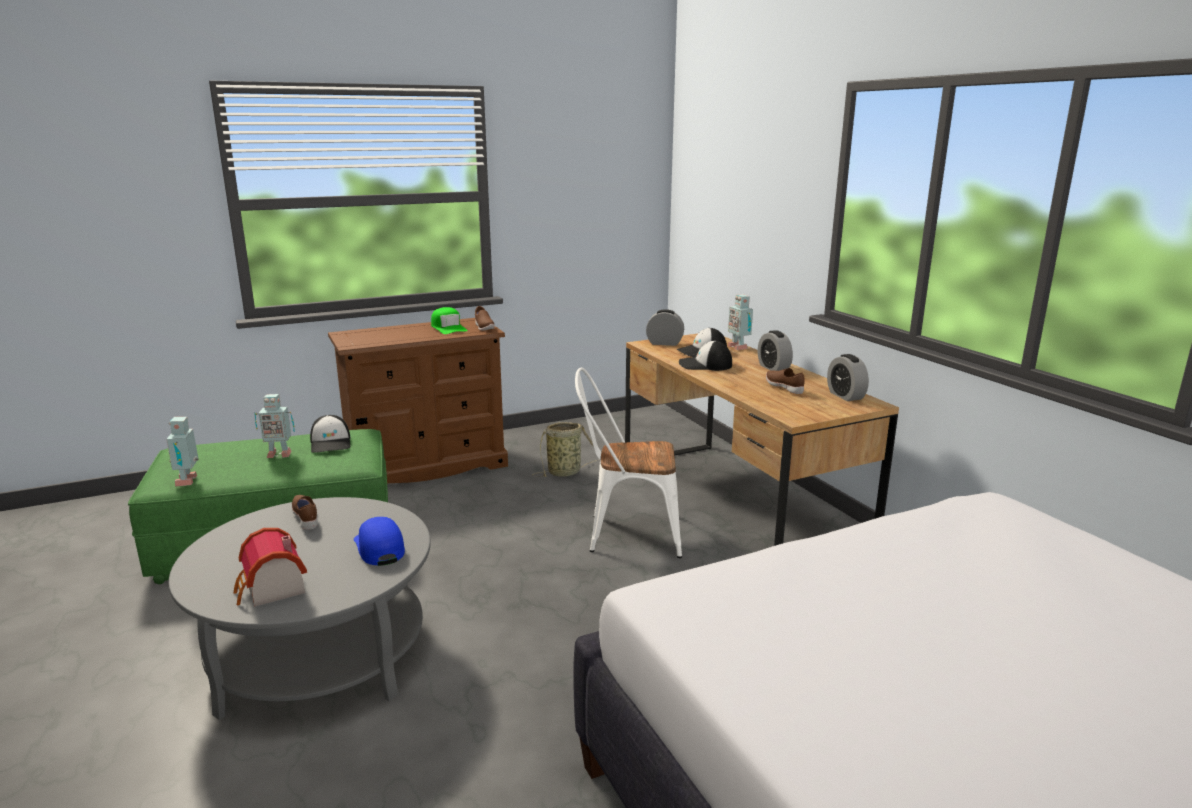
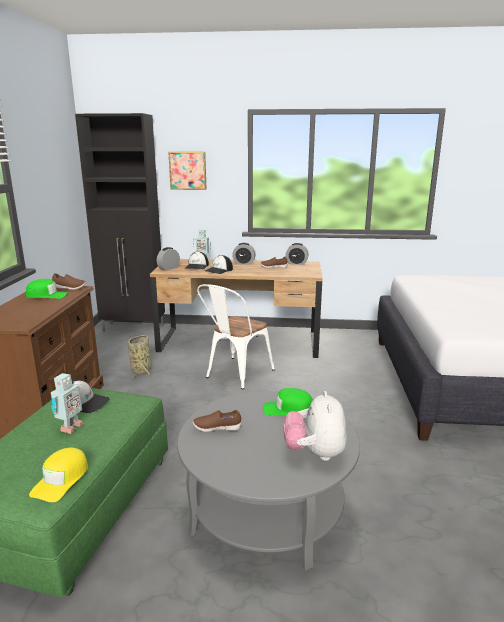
camera: 60 degrees left, 0 degrees up
(189, 481) = (61, 480): toy robot -> yellow cap
(271, 590) = (315, 453): toy house -> plush toy
(379, 548) = (288, 409): blue cap -> green cap
(673, 427) = (134, 328): none -> black cabinet
(765, 192) = (188, 170): none -> picture

